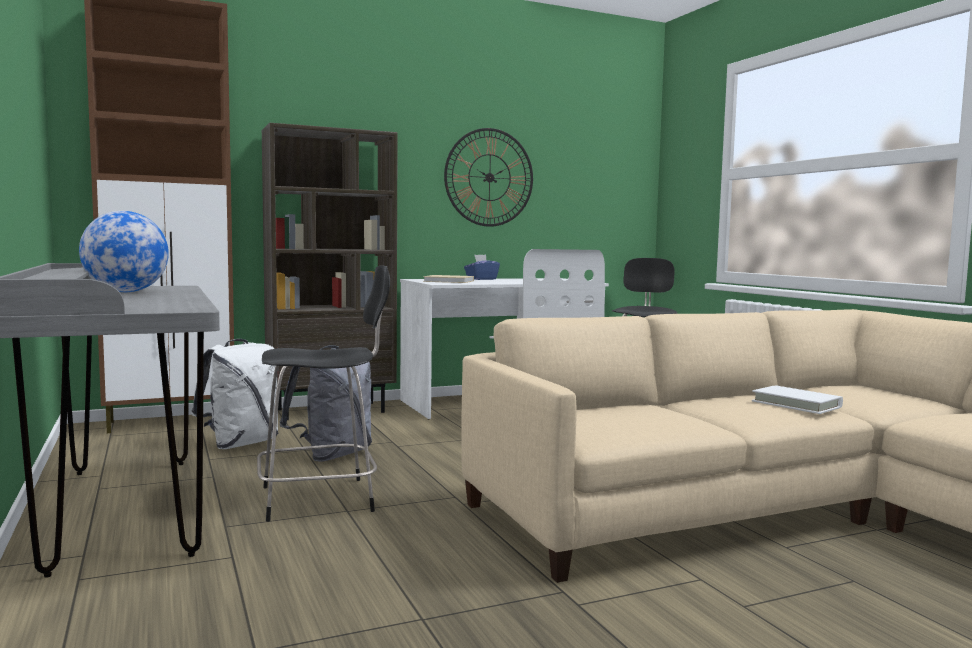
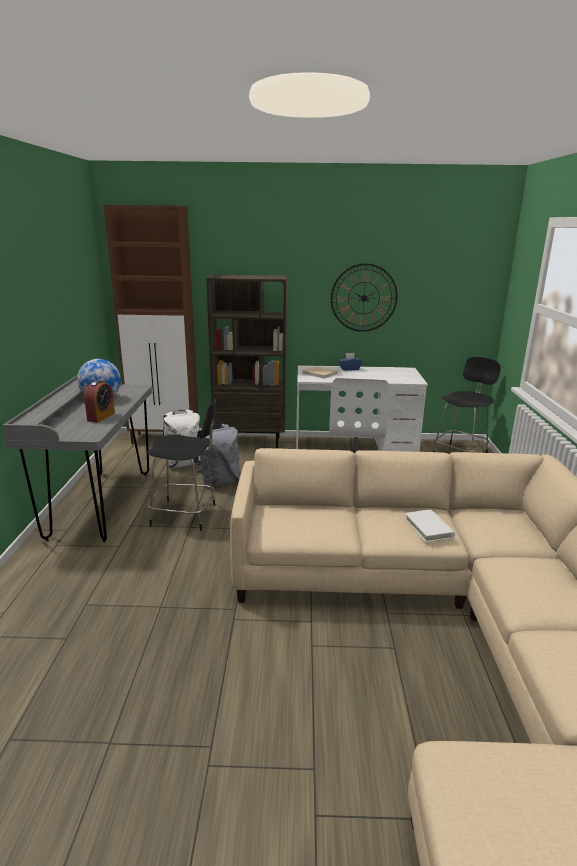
camera: 25 degrees right, 15 degrees up
(166, 300) = (101, 417): none -> alarm clock

